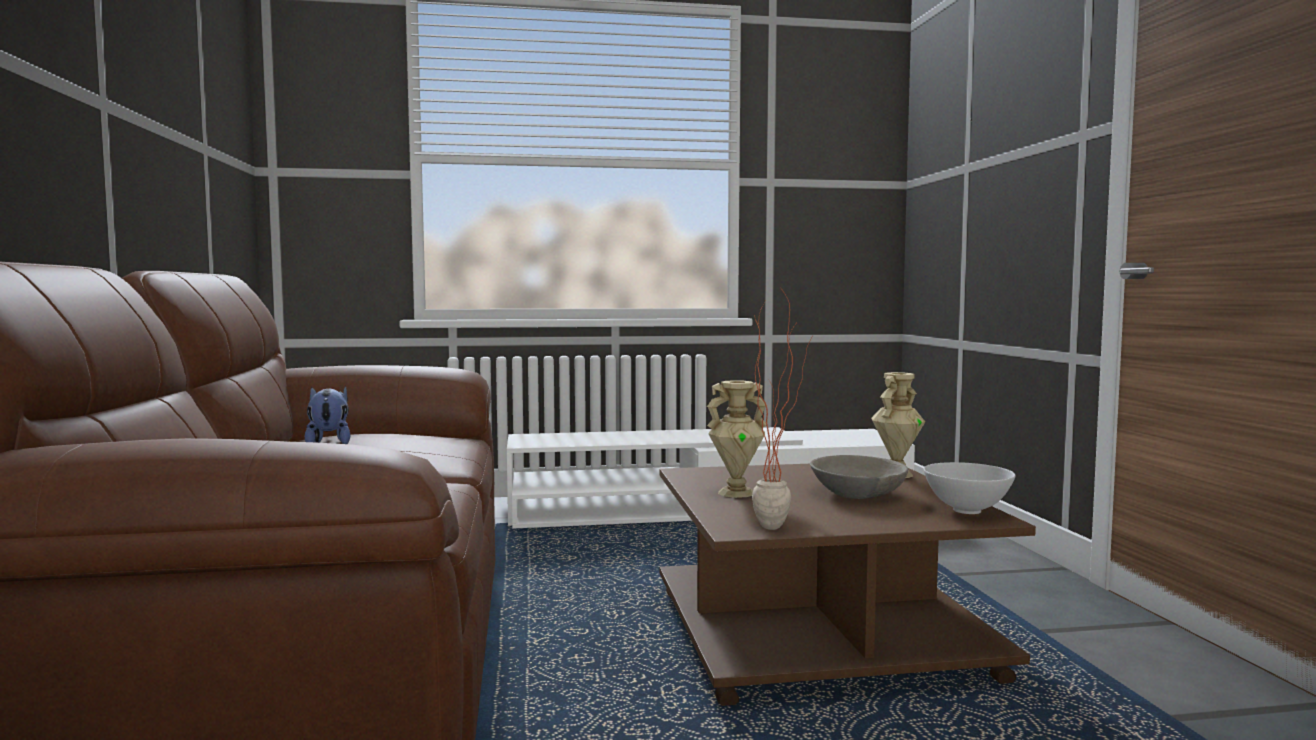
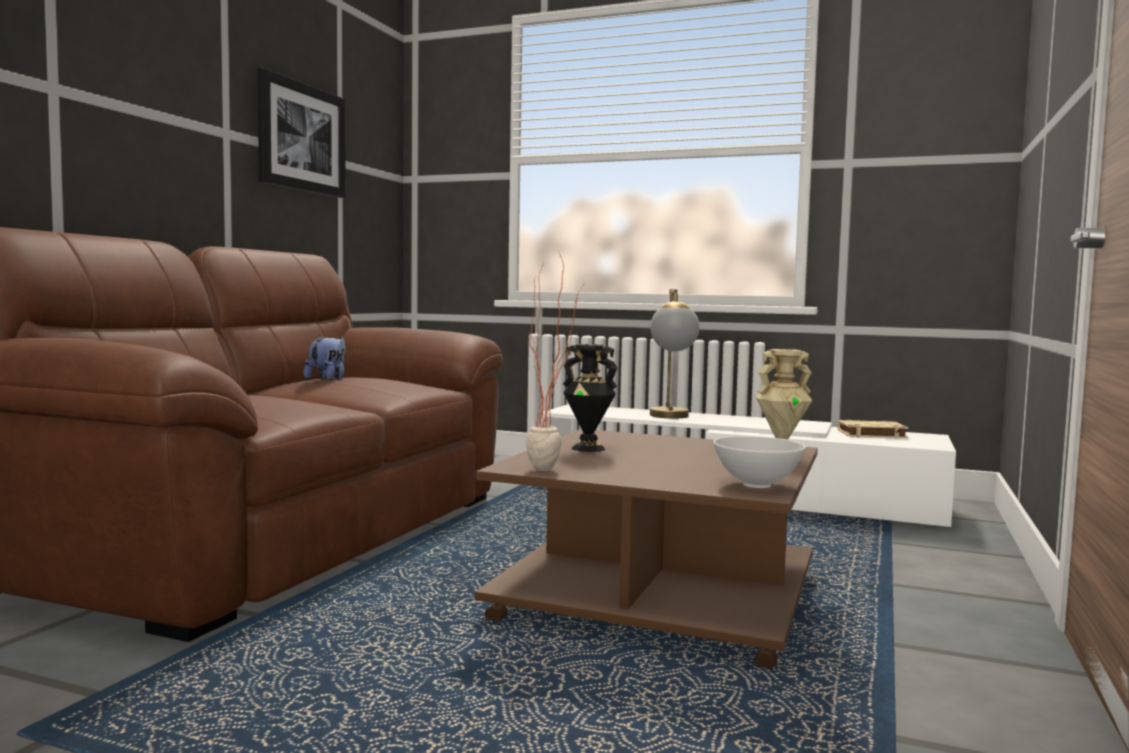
camera: 30 degrees right, 0 degrees up
(175, 114) = (301, 138): none -> picture
(644, 439) = (671, 417): none -> table lamp
(736, 492) = (588, 448): beige vase -> black vase
(824, 435) = (870, 434): none -> beige book
(857, 493) = (694, 462): grey bowl -> none

